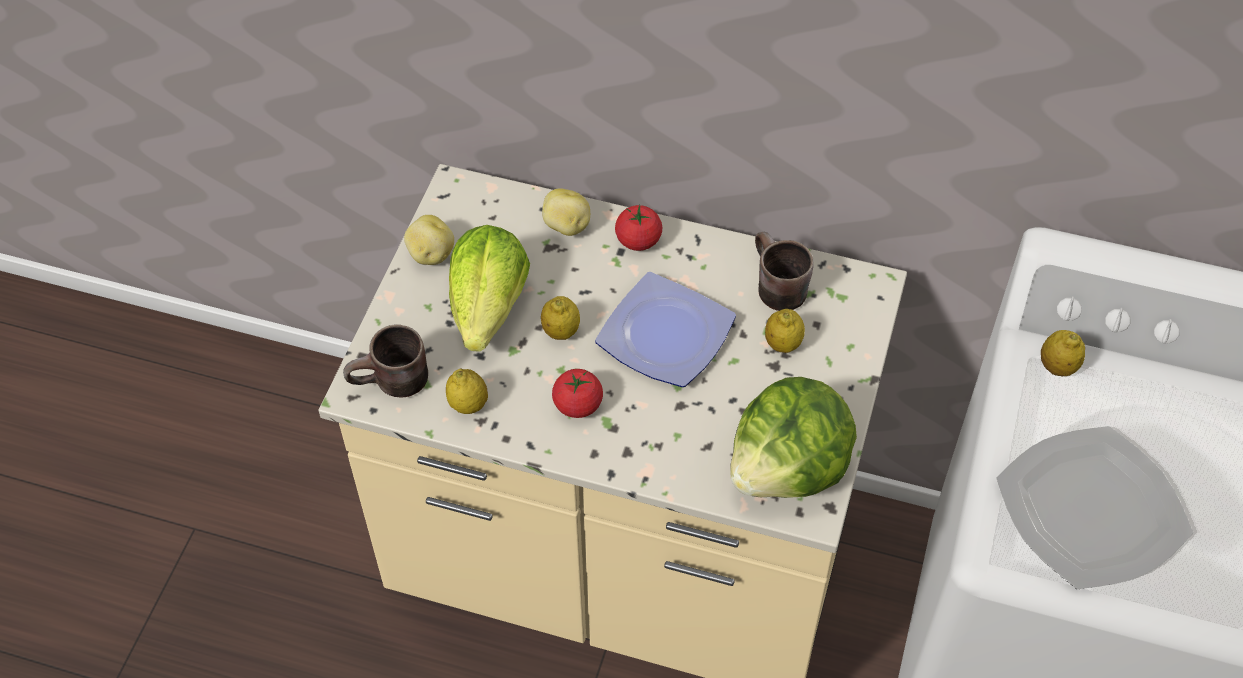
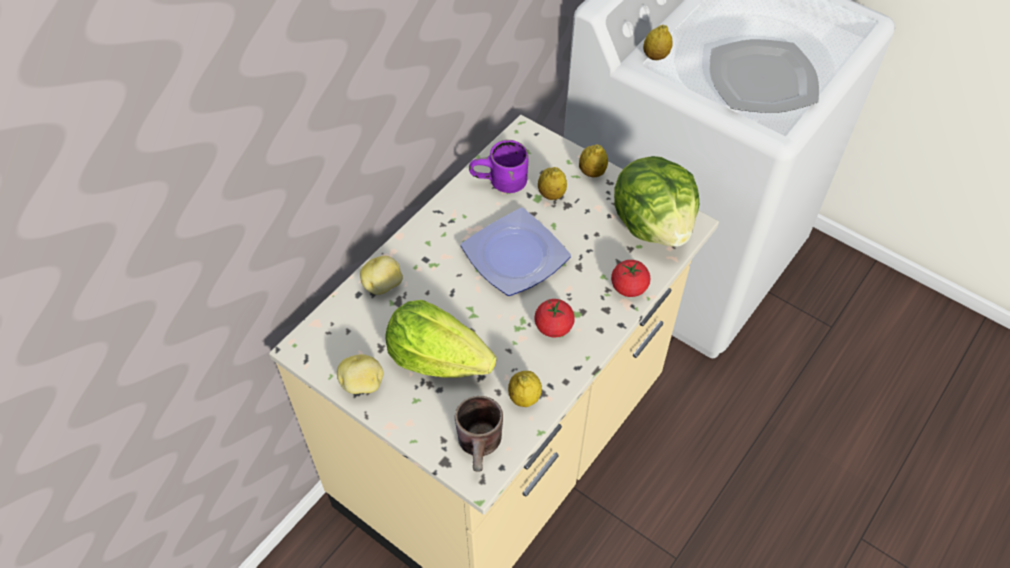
camera: 70 degrees left, 0 degrees up
(561, 331) = (482, 318): lemon -> lemon (592, 172)
(638, 240) = (420, 245): tomato -> tomato (629, 287)
(773, 287) = (501, 184): brown mug -> purple mug

